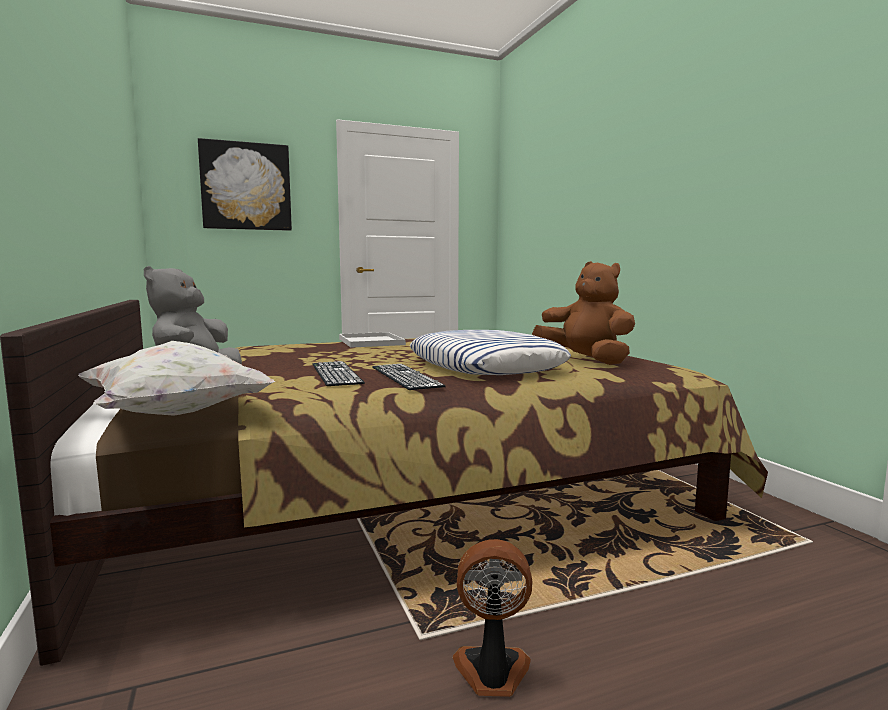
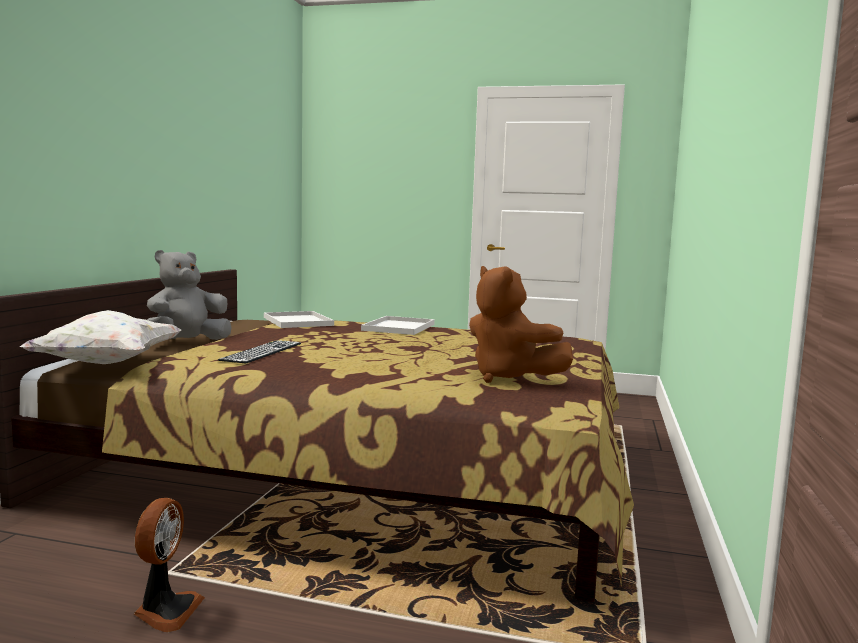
camera: 35 degrees right, 0 degrees up
(246, 186) = (385, 162): picture -> none
(259, 348) = (296, 321): none -> white tray
(405, 376) = (295, 363): keyboard -> none
(484, 365) = (395, 365): pillow -> none
(492, 673) = (166, 611): fan -> fan turned 60 degrees clockwise
(585, 361) = (509, 378): brown plush toy -> brown plush toy turned 150 degrees clockwise

